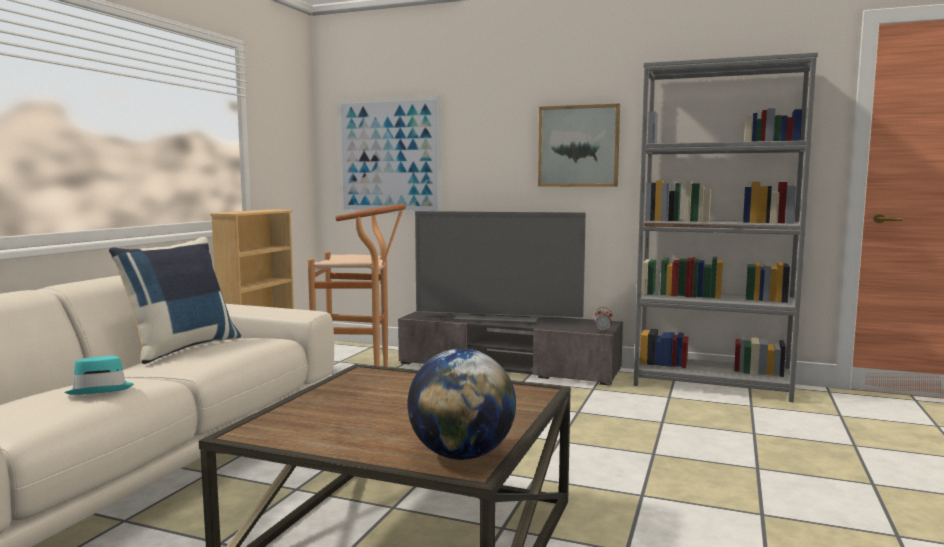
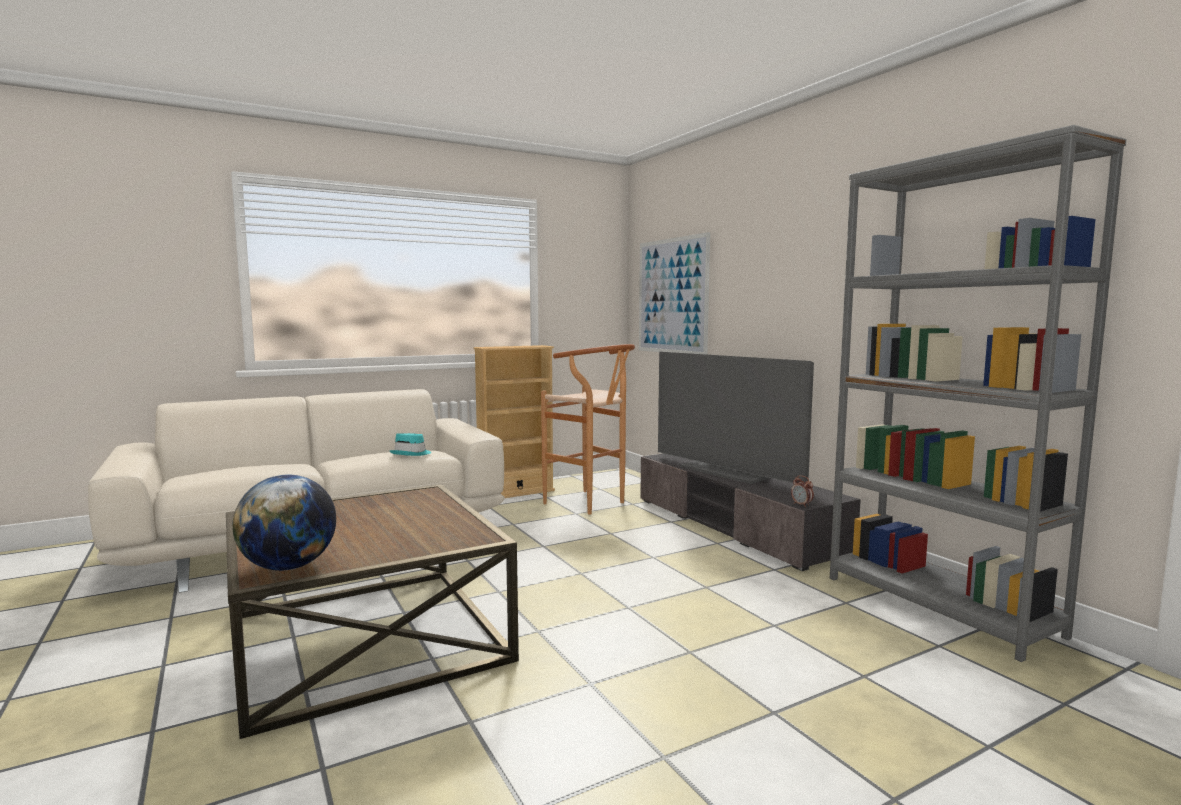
camera: 40 degrees right, 0 degrees up
(101, 389) = (262, 468): turquoise hat -> turquoise hat (412, 454)
(181, 348) = (382, 451): blue pillow -> none
(578, 146) = (824, 281): picture -> none

